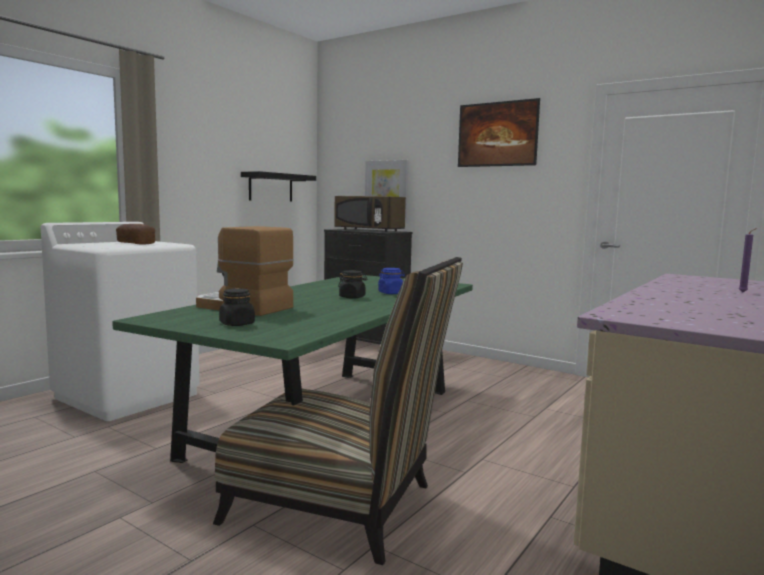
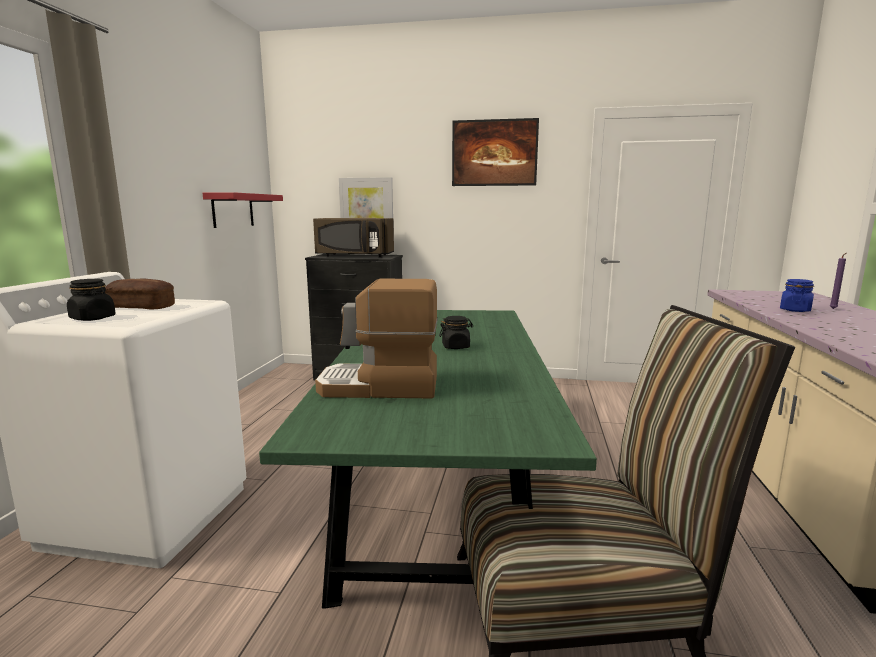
camera: 25 degrees left, 5 degrees up
(237, 324) = (440, 420): black jar -> black jar (93, 318)
(271, 187) = (233, 210): black shelf -> red shelf
(391, 293) = (477, 334): blue jar -> blue jar (795, 310)

